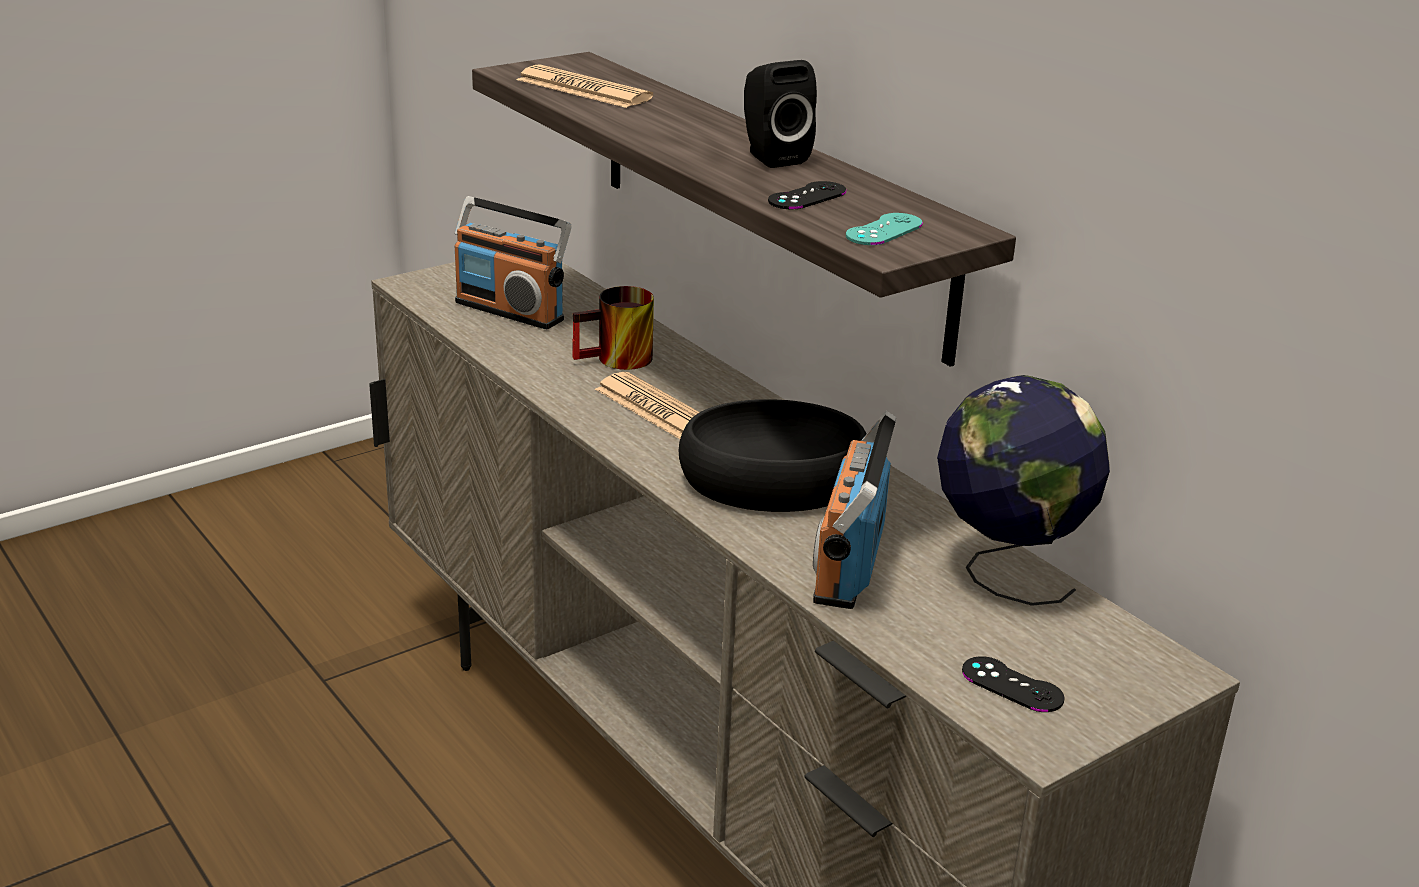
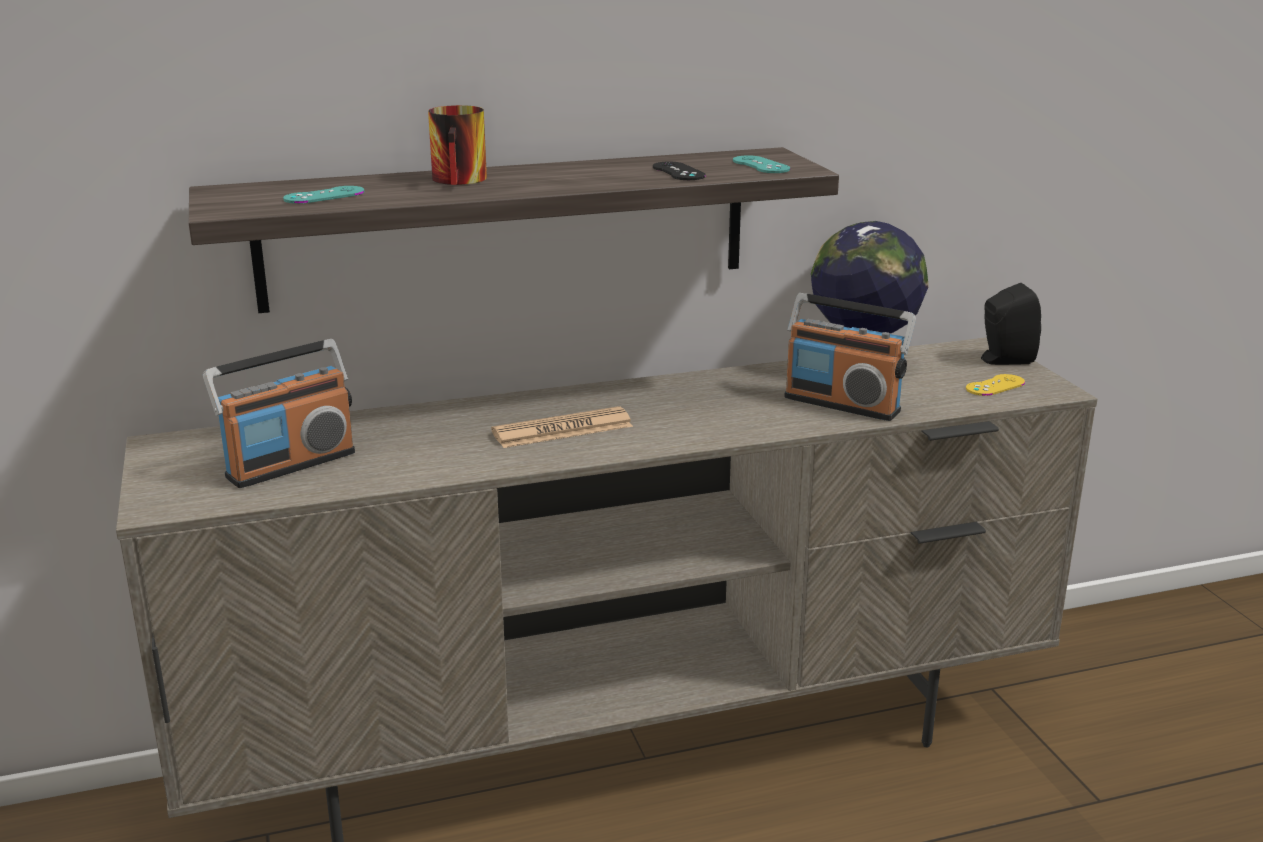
camera: 70 degrees left, 5 degrees down
(583, 89) = (324, 196): newspaper -> turquoise game controller
(617, 361) = (452, 432): mug -> mug (463, 180)
(771, 156) = (577, 170): black speaker -> black speaker (1003, 360)
(774, 479) = (706, 406): black bowl -> none
(1012, 685) = (995, 385): black game controller -> yellow game controller

